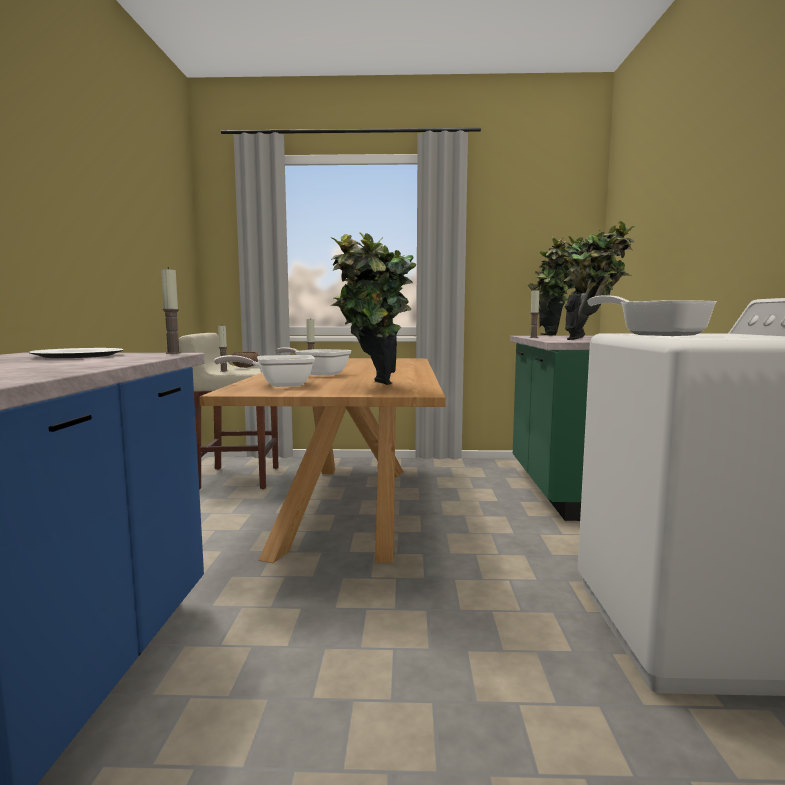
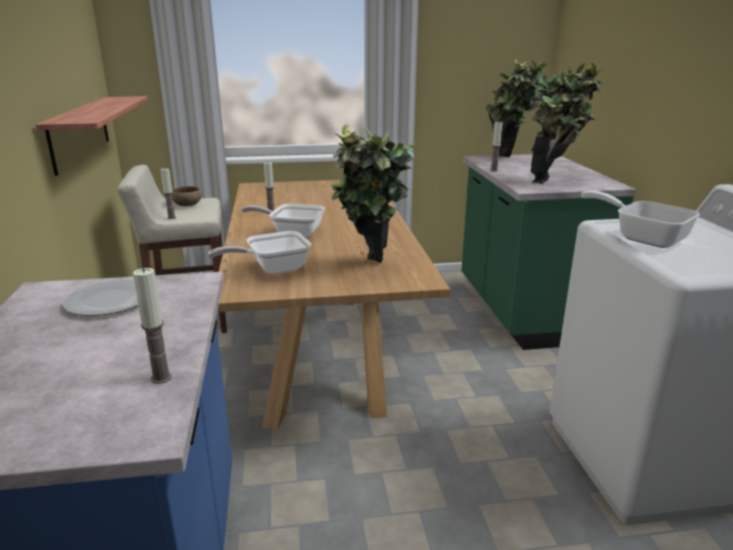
camera: 10 degrees left, 15 degrees up
(155, 292) = (80, 132): none -> shelf
(173, 353) = (195, 278): candle -> candle (161, 378)

